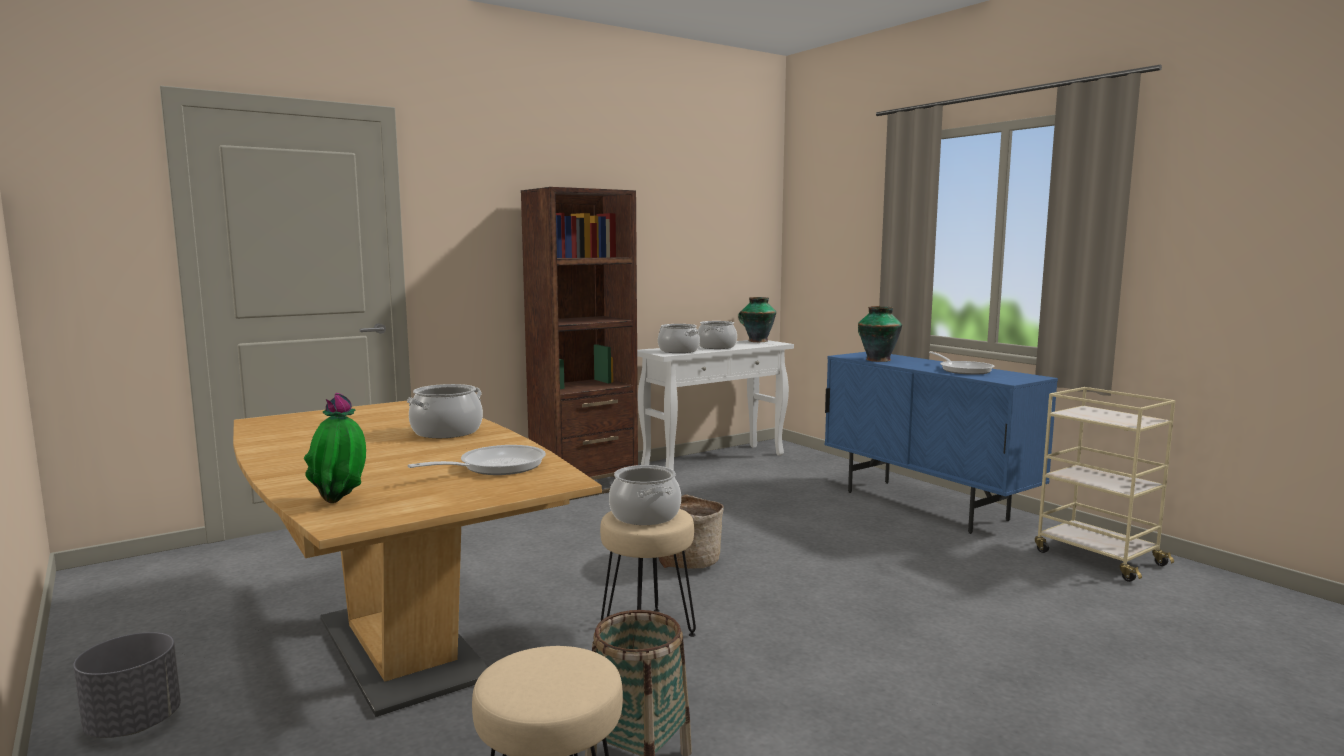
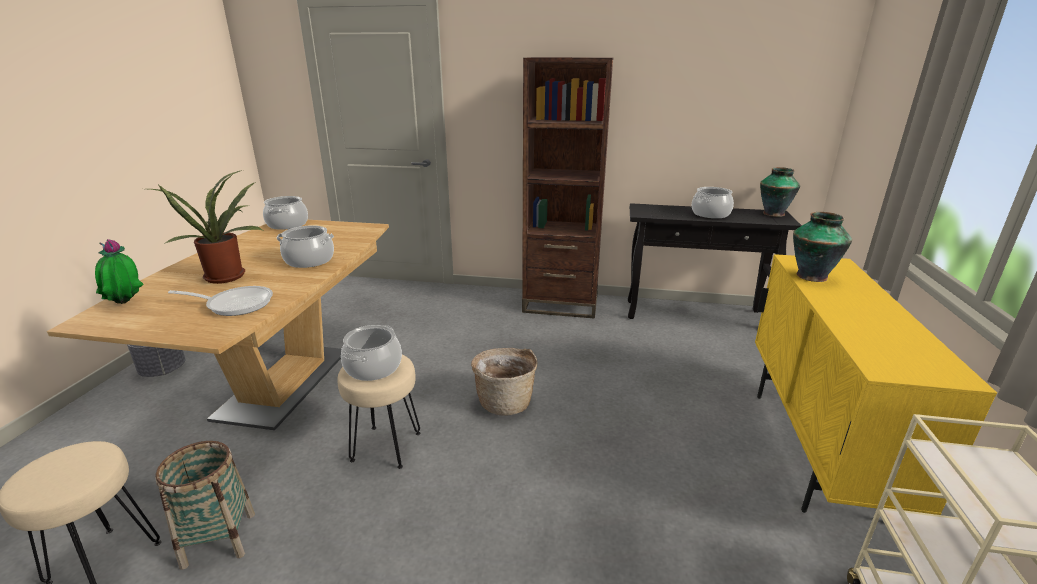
camera: 45 degrees right, 15 degrees up
(385, 459) = (227, 275): none -> potted plant
(678, 351) = (661, 212): cooking pot -> cooking pot (287, 224)
(715, 460) = (695, 314): white console table -> black console table
(925, 506) = (813, 451): blue cabinet -> yellow cabinet
(963, 370) = (876, 326): frying pan -> none

